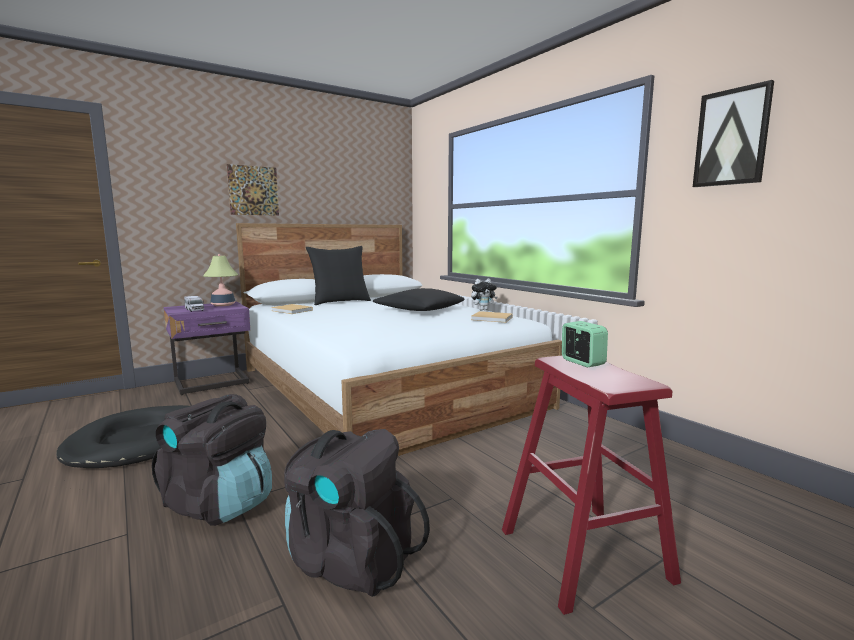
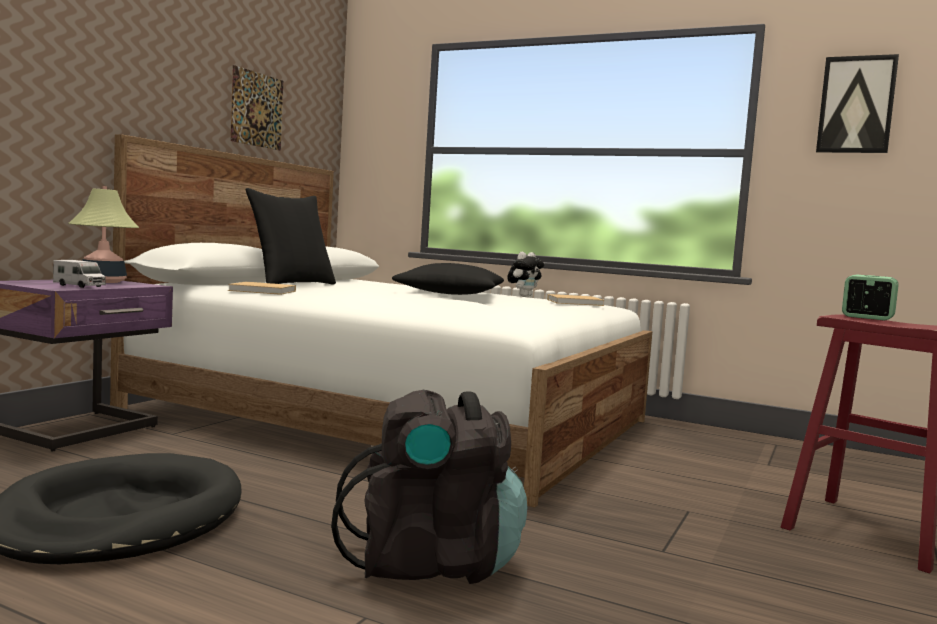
camera: 30 degrees left, 5 degrees down
(253, 190) = (143, 81): picture -> picture (257, 109)
(350, 559) = (693, 578): black backpack -> none

